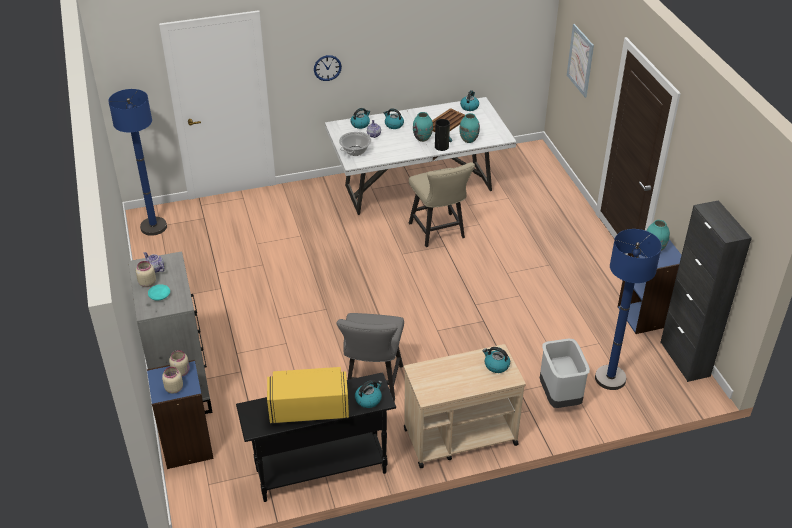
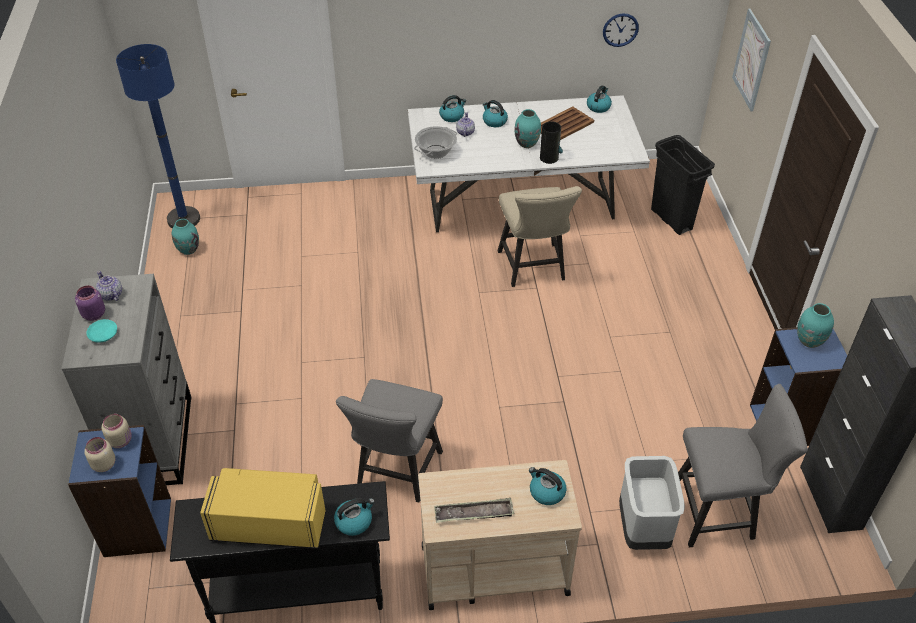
camera: 10 degrees right, 5 degrees up
(147, 283) = (93, 314): beige jar -> purple jar
(327, 68) = (413, 39): wall clock -> wall clock (620, 30)
(449, 385) = (474, 513): none -> tray
(468, 140) = (586, 152): turquoise vase -> turquoise vase (188, 250)
(534, 186) = (671, 219): none -> black trash can
(610, 378) = (719, 512): blue floor lamp -> grey chair

